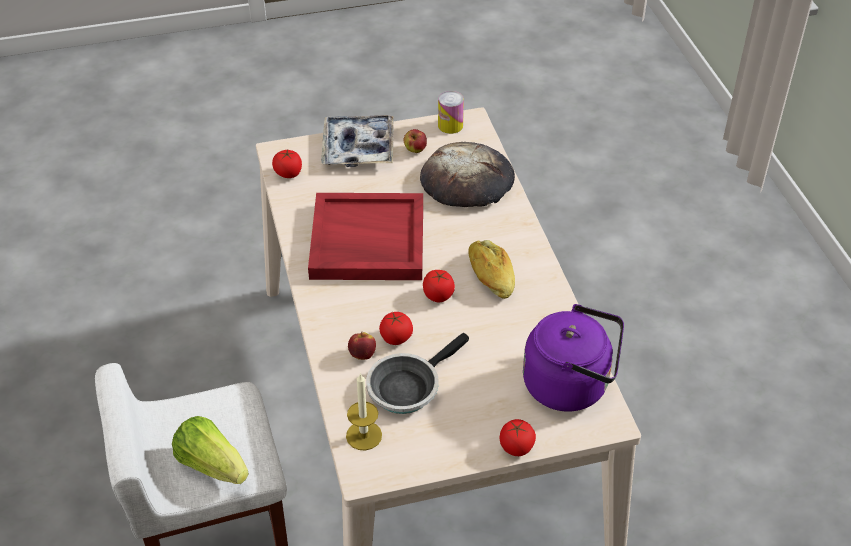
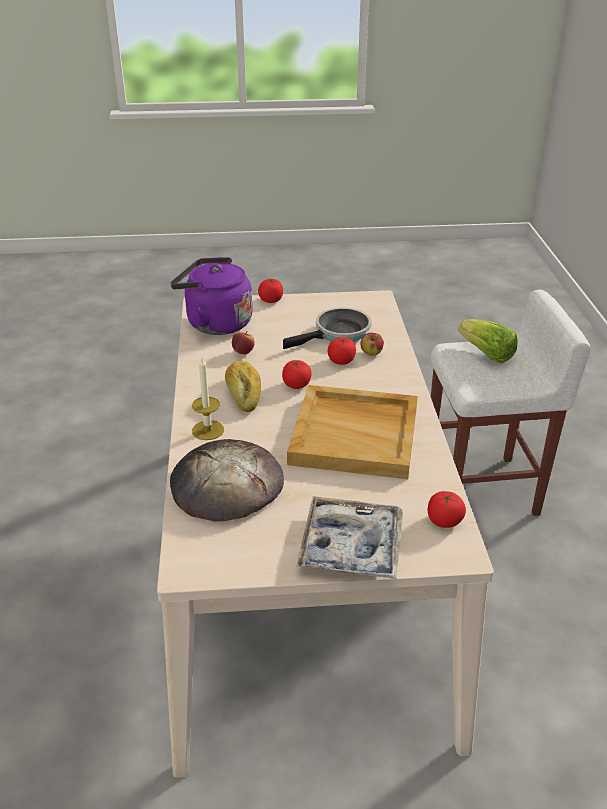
camera: 170 degrees left, 10 degrees down
(364, 435) = (375, 313): candle -> candle (208, 430)
(366, 241) = (356, 435): red tray -> beige tray
(415, 150) = (277, 533): apple -> apple (243, 352)
(450, 125) = (217, 565): can -> none

